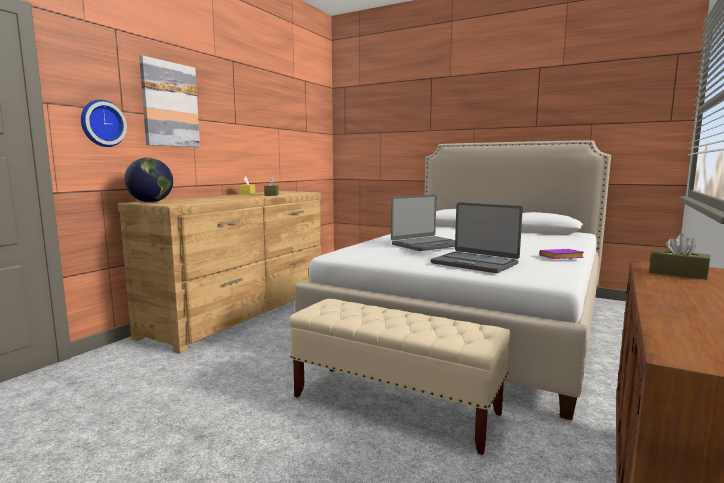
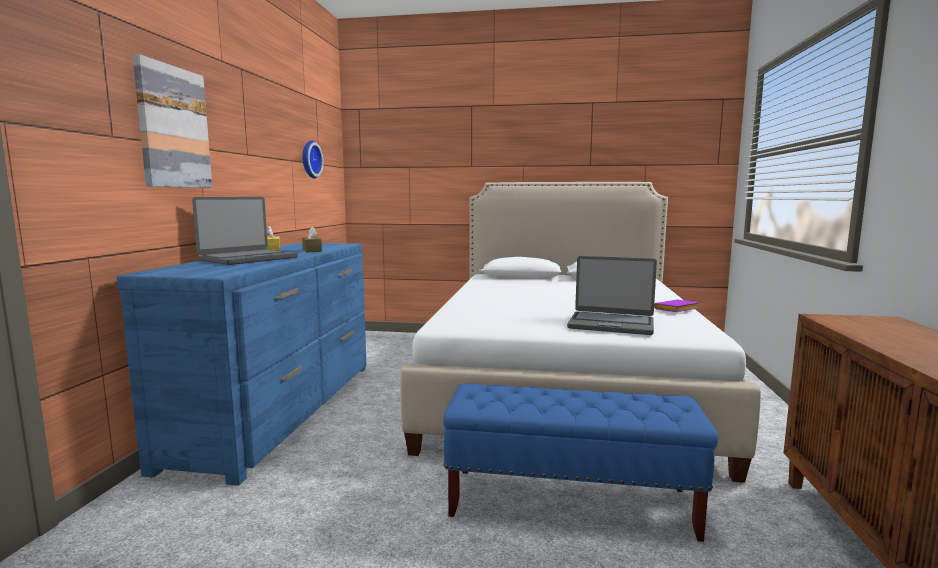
camera: 20 degrees left, 0 degrees up
(102, 123) = (86, 155): wall clock -> wall clock (309, 159)
(150, 202) = (171, 272): globe -> none
(242, 312) = (282, 409): brown dresser -> blue dresser
(394, 406) = (570, 503): beige bench -> blue bench
(426, 244) = (529, 304): laptop -> laptop (248, 259)
(678, 273) = (865, 326): brown tissue box -> none

